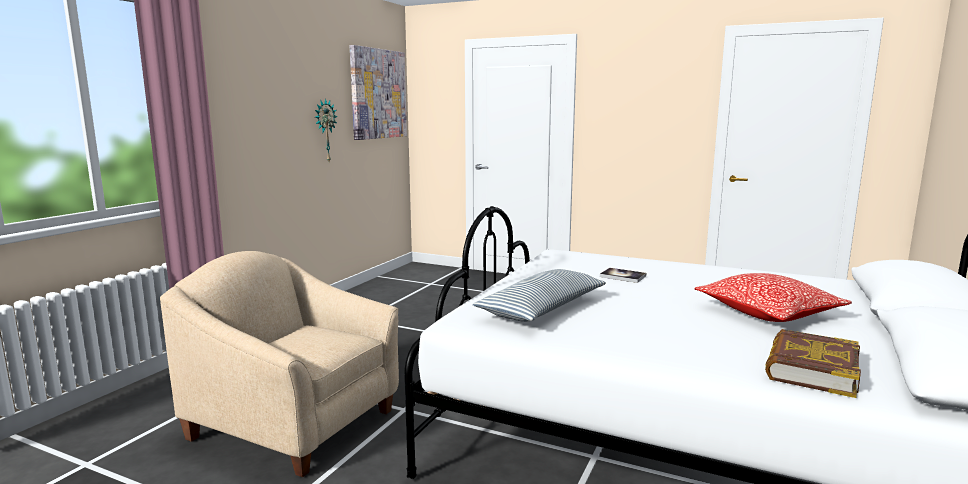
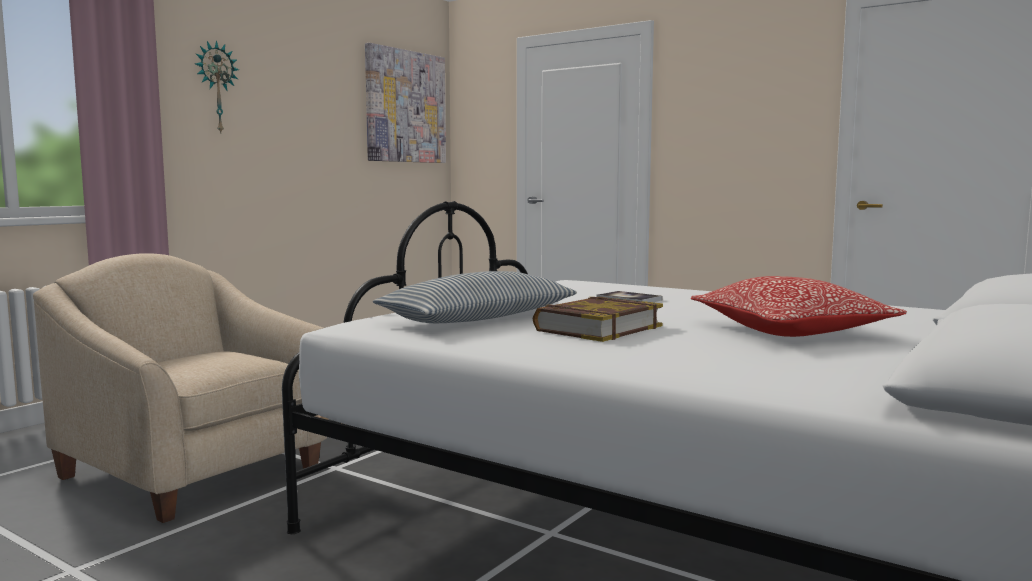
camera: 10 degrees right, 5 degrees down
(324, 131) = (325, 145): wall clock -> wall clock (216, 87)
(811, 369) = (778, 375): book -> book (597, 328)

